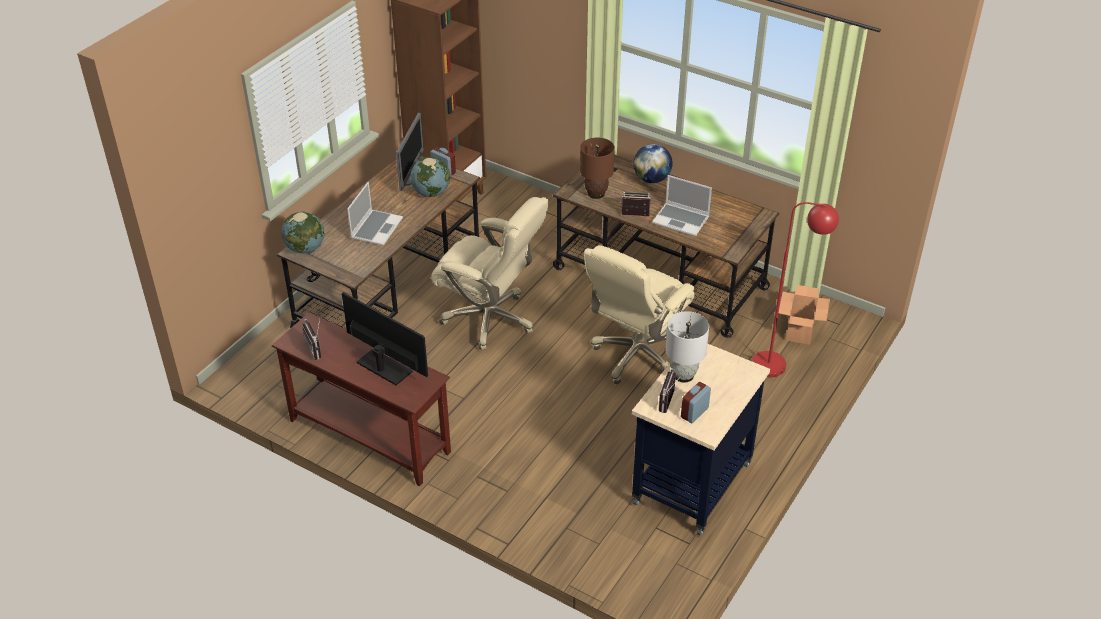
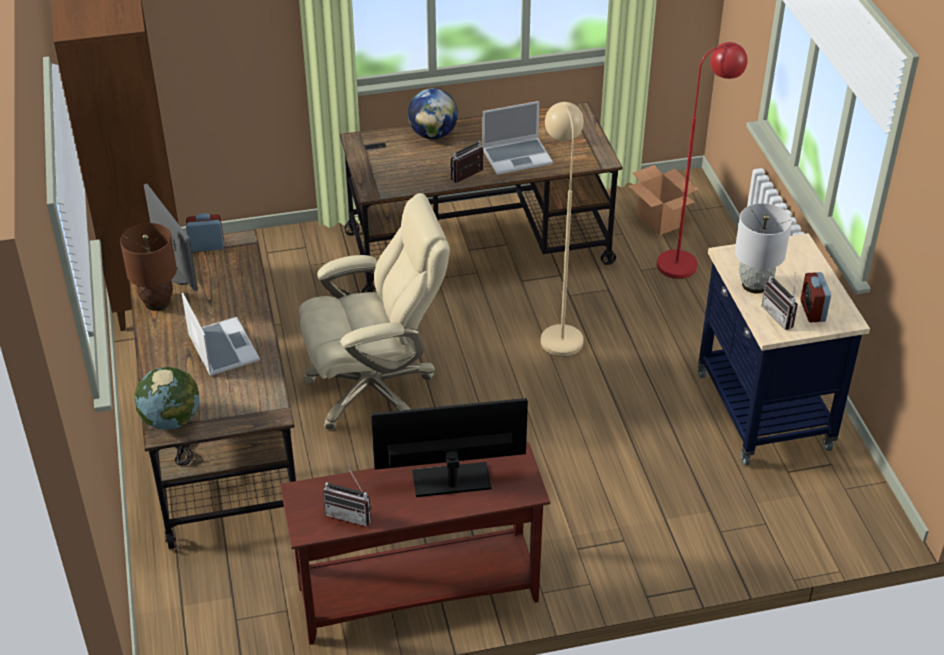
camera: 45 degrees left, 0 degrees up
(431, 192) = (227, 275): globe -> none
(596, 193) = (400, 177): brown table lamp -> brown table lamp (157, 302)
(636, 356) = (558, 333): beige office chair -> beige floor lamp

